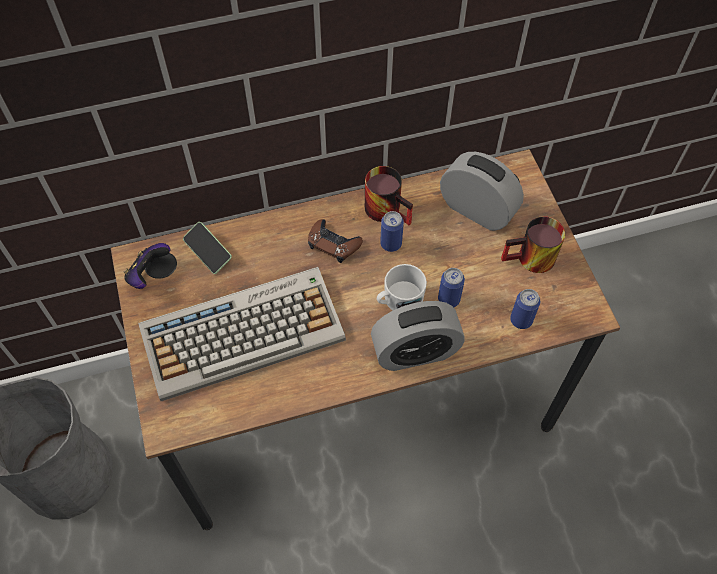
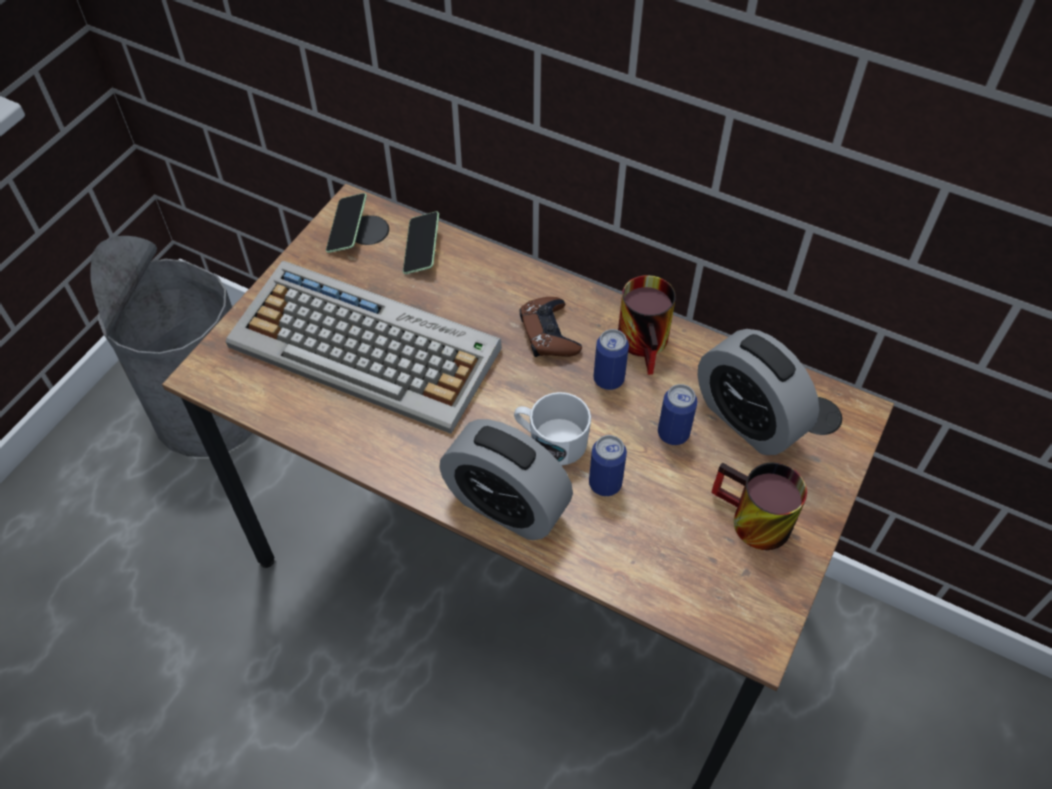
camera: 45 degrees right, 5 degrees down
(148, 274) = (347, 230): game controller -> phone
(477, 210) = (748, 419): alarm clock -> alarm clock turned 150 degrees clockwise
(521, 320) = (662, 573): can -> can (673, 433)

